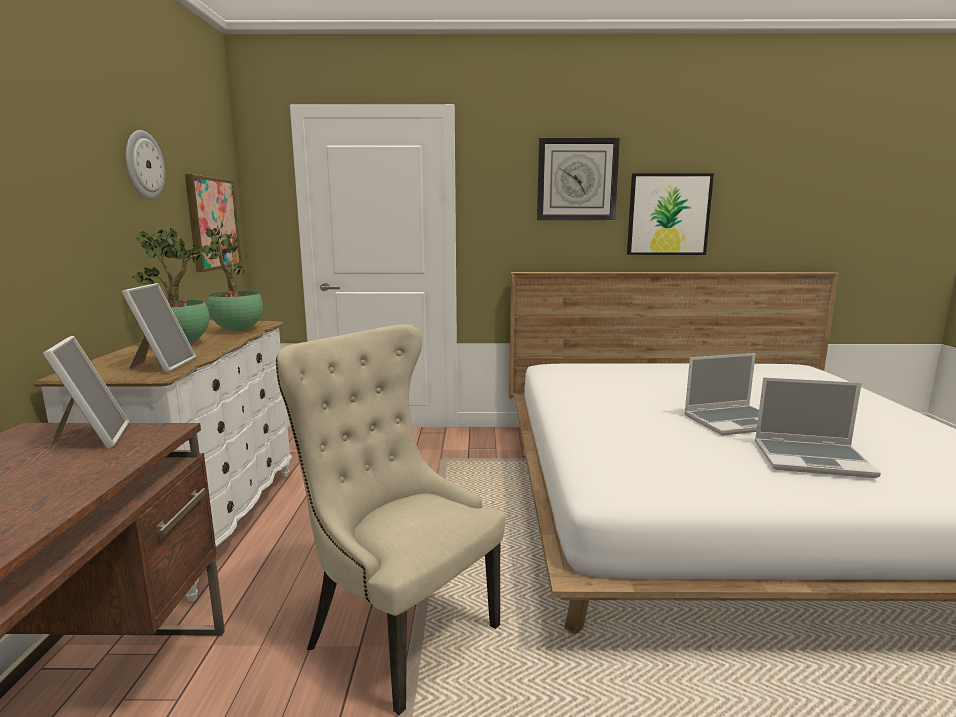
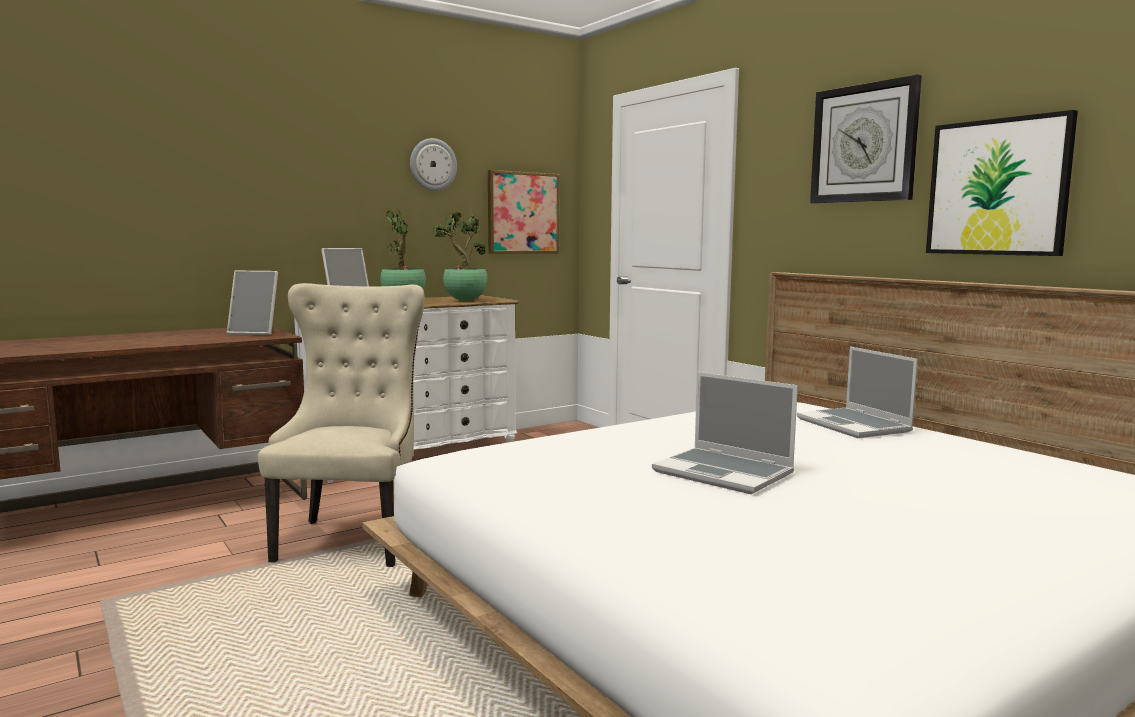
camera: 55 degrees right, 5 degrees down
(92, 438) = (256, 333): picture frame -> picture frame turned 60 degrees clockwise
(813, 459) = (650, 510): laptop -> laptop (855, 425)

